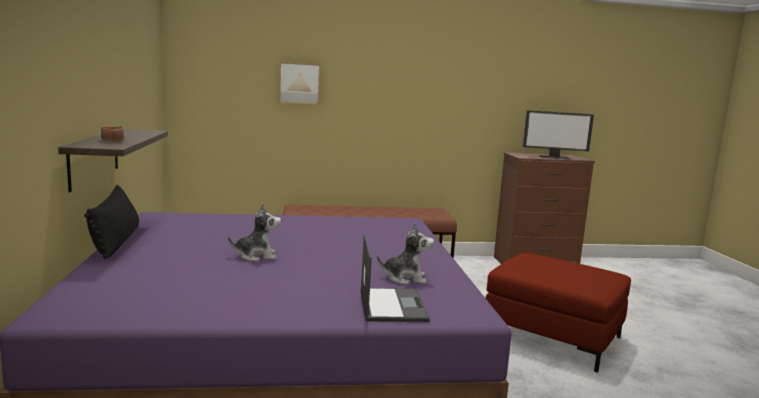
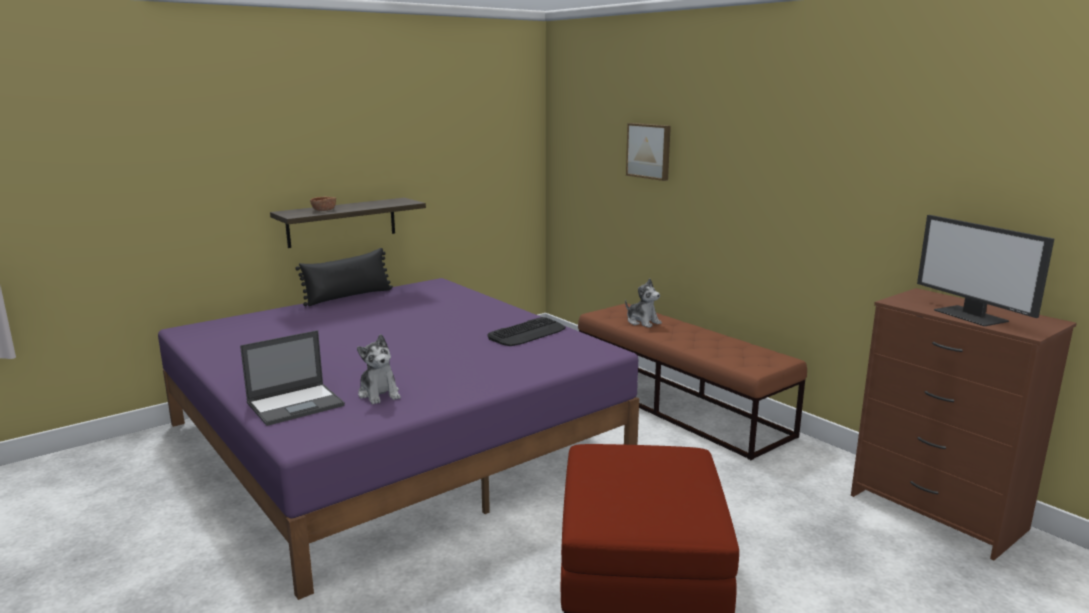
camera: 60 degrees right, 5 degrees up
(256, 256) = (370, 335): plush toy -> plush toy (642, 322)
(341, 224) = (527, 333): none -> keyboard

